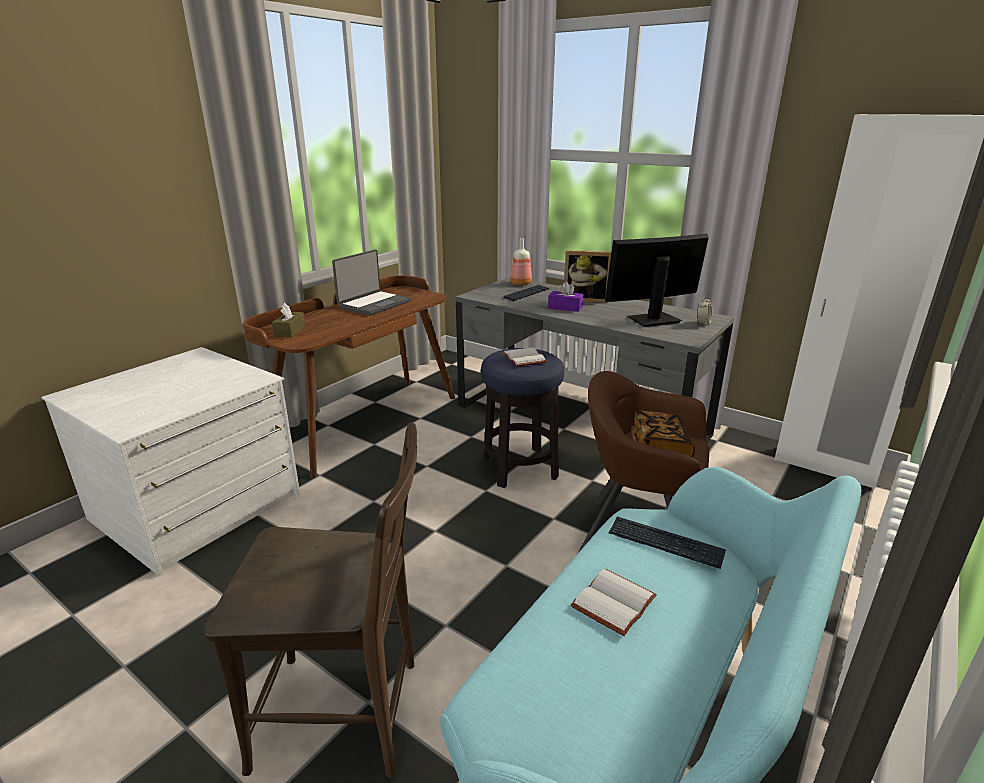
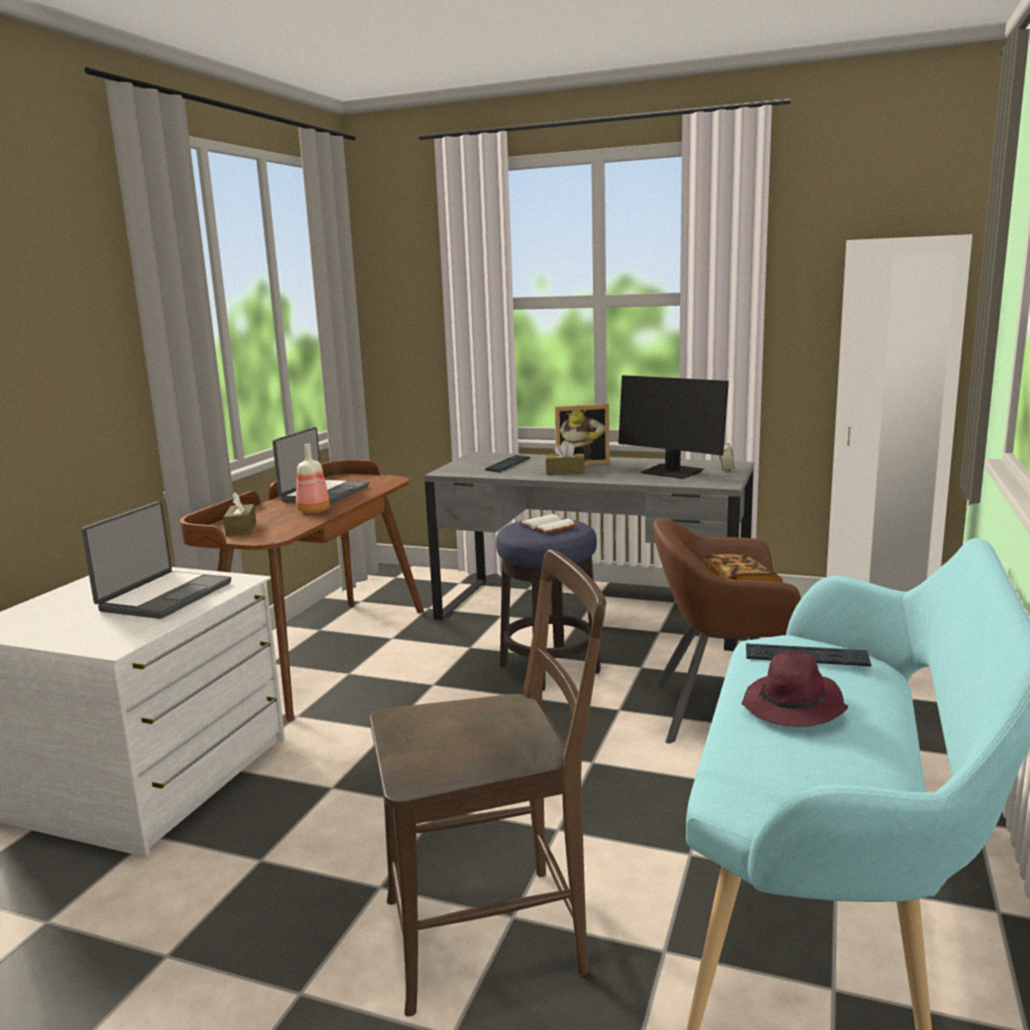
camera: 15 degrees left, 10 degrees down
(199, 385) = (164, 596): none -> laptop
(520, 284) = (491, 457): bottle -> bottle (313, 511)
(565, 307) = (565, 472): purple tissue box -> brown tissue box
(615, 604) = (794, 707): white book -> purple hat
(653, 320) = (672, 472): monitor -> monitor turned 105 degrees counterclockwise

